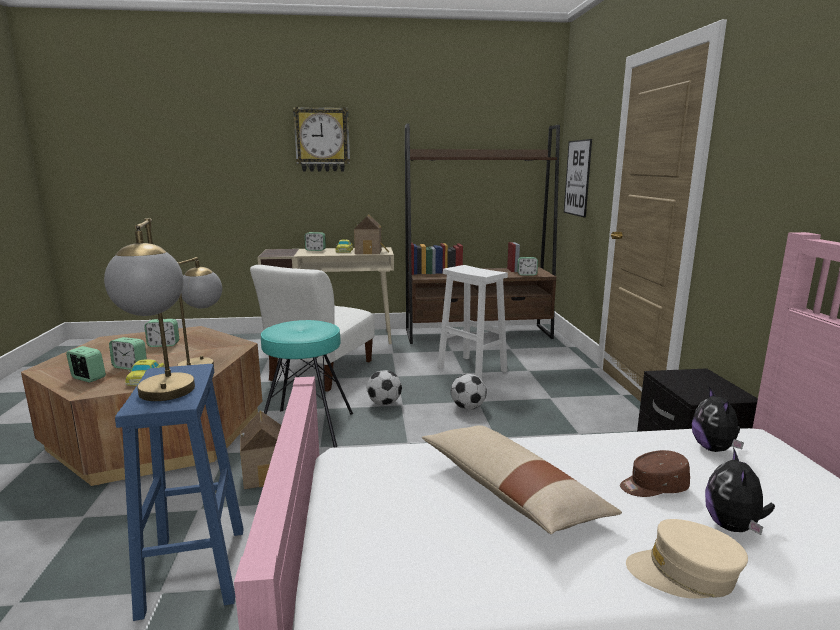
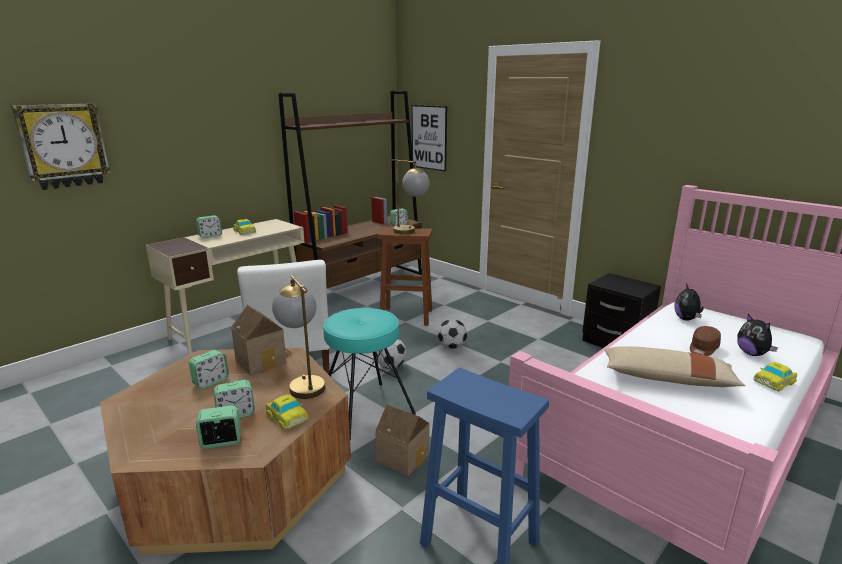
camera: 40 degrees left, 5 degrees up
(165, 398) = (510, 402): table lamp -> table lamp (411, 232)
(322, 140) = (195, 111): wall clock -> wall clock (63, 146)
(370, 252) = (274, 228): toy house -> toy house (263, 361)
(473, 369) = (407, 316): white stool -> brown stool
(684, 574) = (774, 381): beige cap -> toy car
(714, 448) = (686, 319): plush toy -> plush toy turned 45 degrees clockwise

